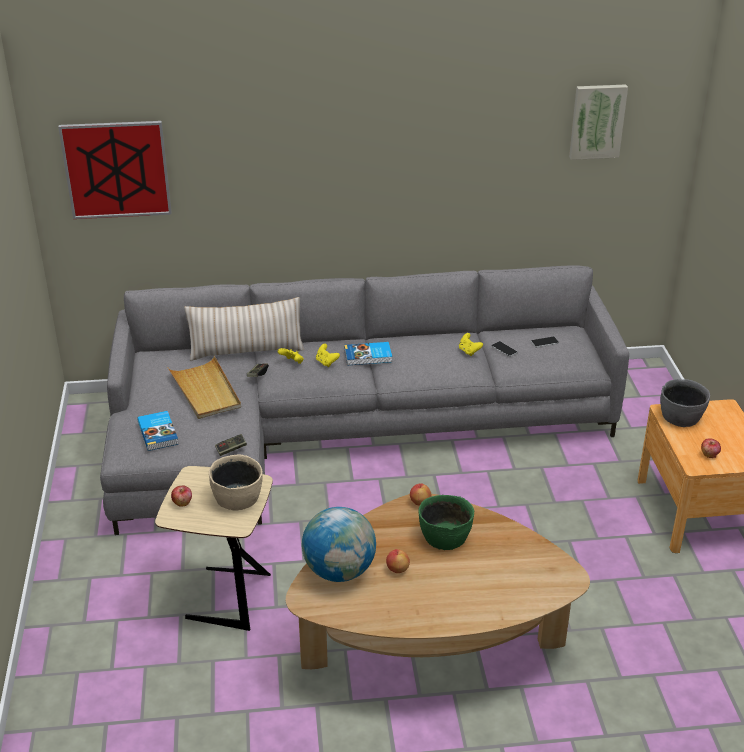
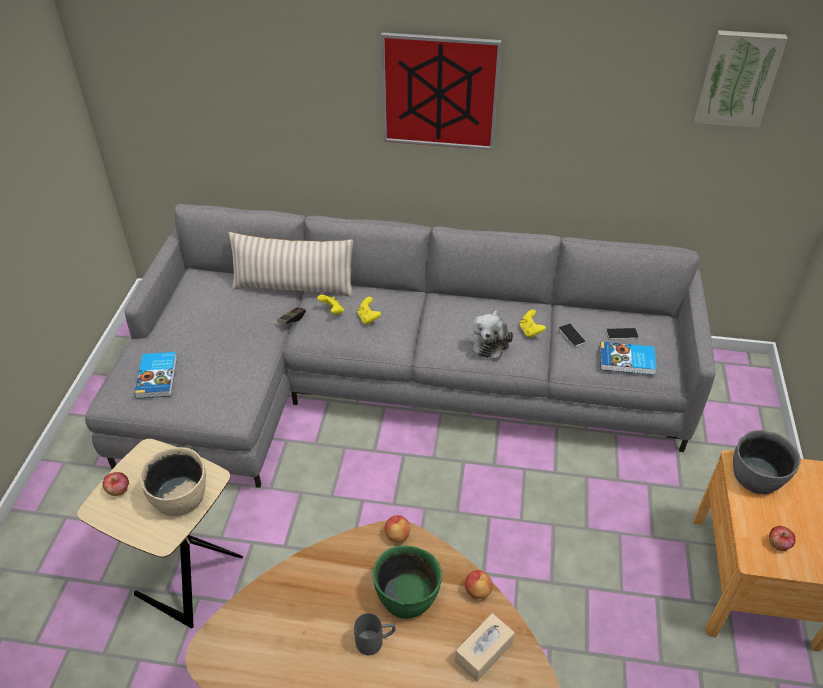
camera: 15 degrees right, 10 degrees up
(116, 169) = (165, 71): picture -> picture (439, 92)
(205, 391) = (228, 332): beige tray -> none
(231, 449) = (223, 413): game controller -> none
(339, 571) = (265, 619): globe -> none
(368, 356) = (417, 318): book -> book (627, 361)
(397, 569) = (332, 633): apple -> apple (477, 591)
(433, 568) = (375, 641): none -> grey mug
(438, 363) = (489, 341): none -> plush toy
(518, 558) = (484, 652): none -> beige tissue box

